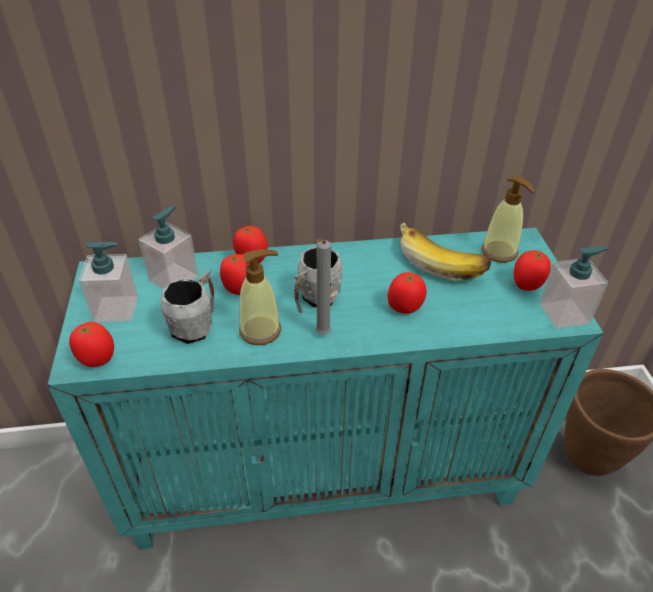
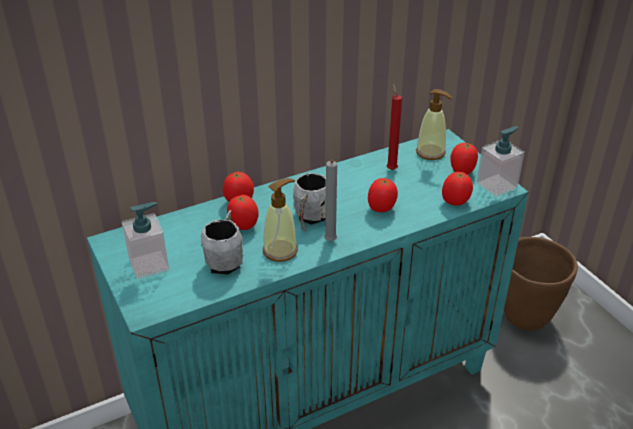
camera: 20 degrees left, 5 degrees down
(97, 359) = (160, 304): tomato -> tomato (455, 201)
(174, 278) = (182, 230): soap dispenser -> none
(441, 261) = (391, 169): banana -> red candle

